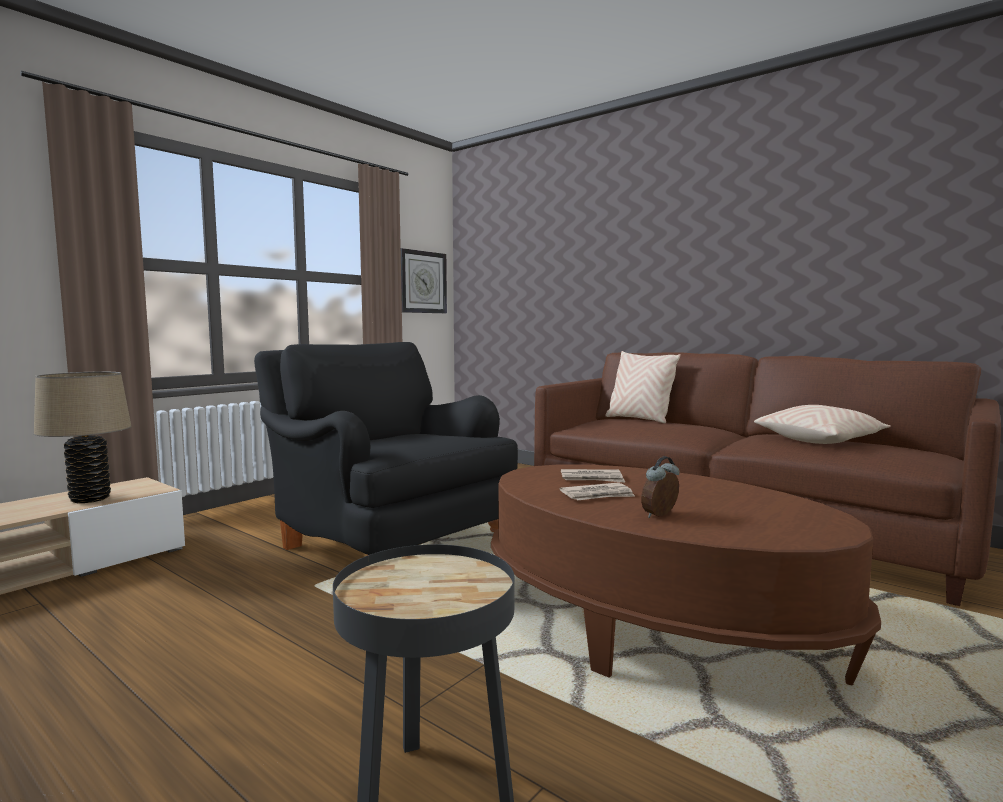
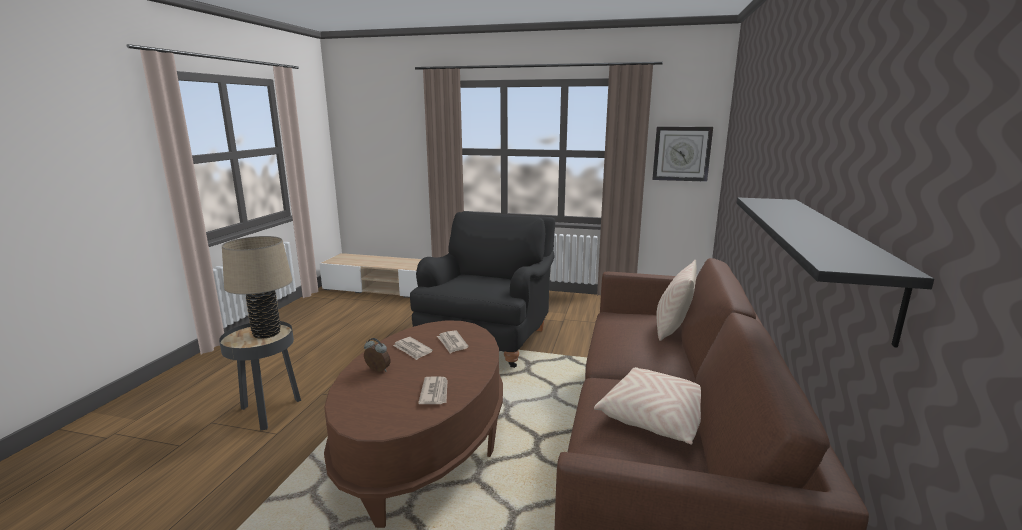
camera: 65 degrees right, 10 degrees up
(90, 499) = (416, 265): beige table lamp -> beige table lamp (266, 333)
(740, 497) = (435, 392): none -> newspaper
(845, 287) = (838, 257): none -> black shelf

